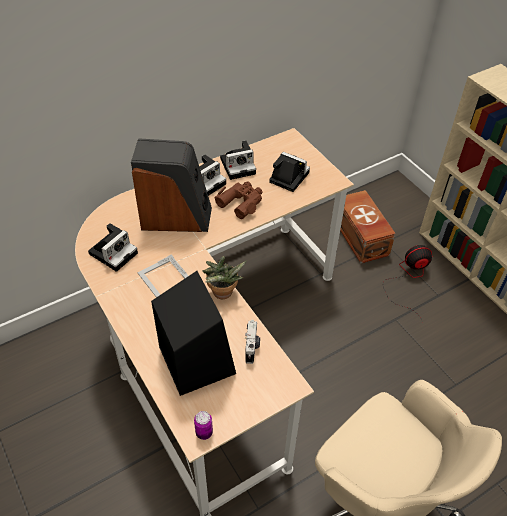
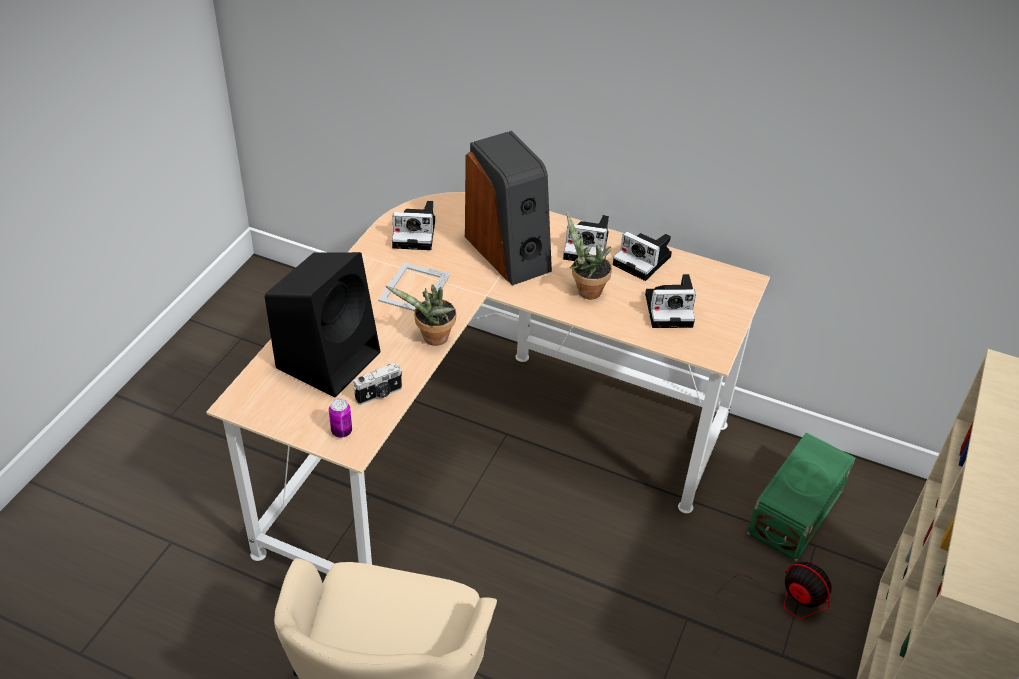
camera: 55 degrees right, 5 degrees down
(204, 432) = (245, 406): can -> can (341, 431)
(241, 202) = (585, 290): brown binoculars -> potted plant
(287, 177) = (671, 309): camera -> camera turned 90 degrees clockwise
(360, 238) = (793, 512): brown storage box -> green storage box

